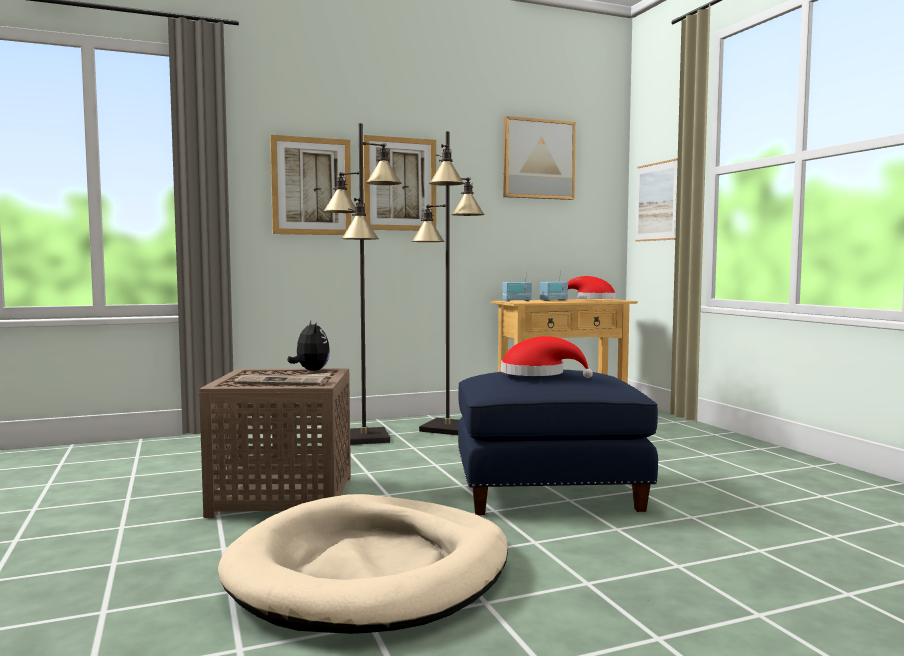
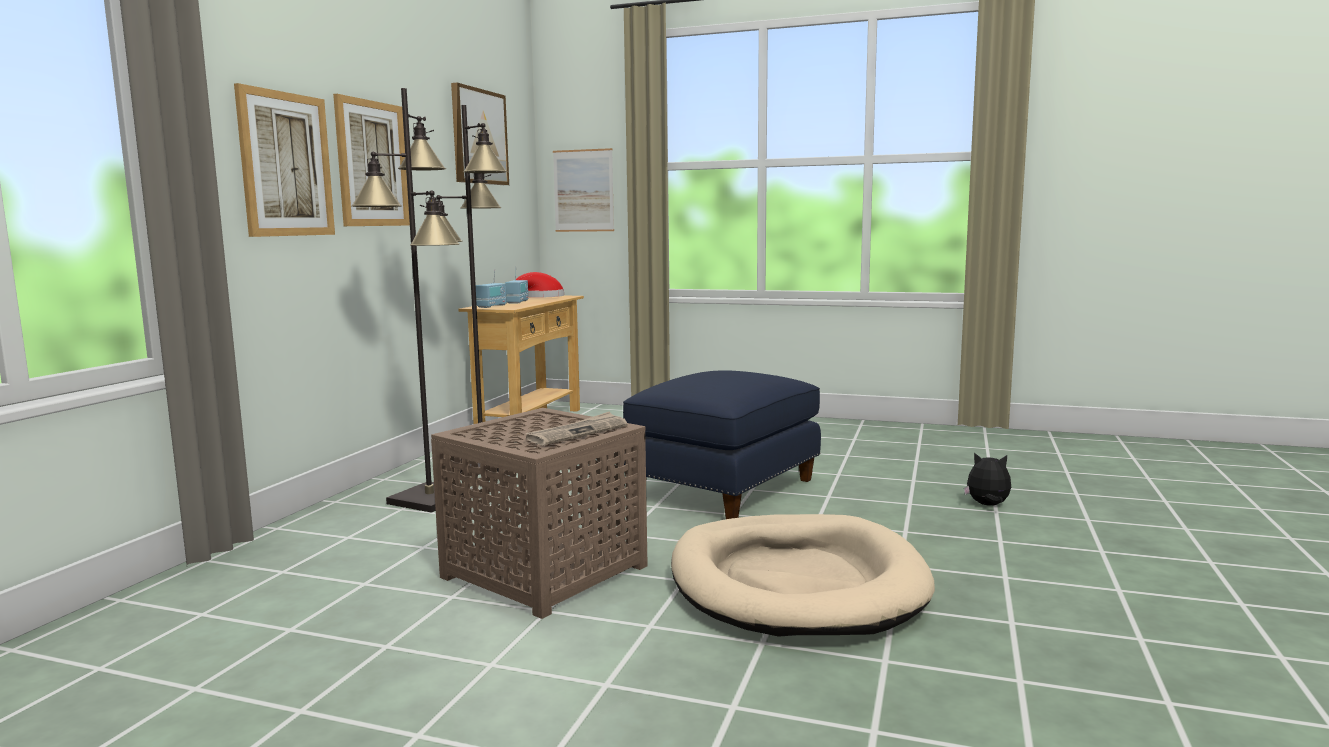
camera: 50 degrees left, 5 degrees up
(310, 370) = (524, 417): plush toy -> plush toy (987, 505)
(538, 374) = (727, 379): red hat -> none

